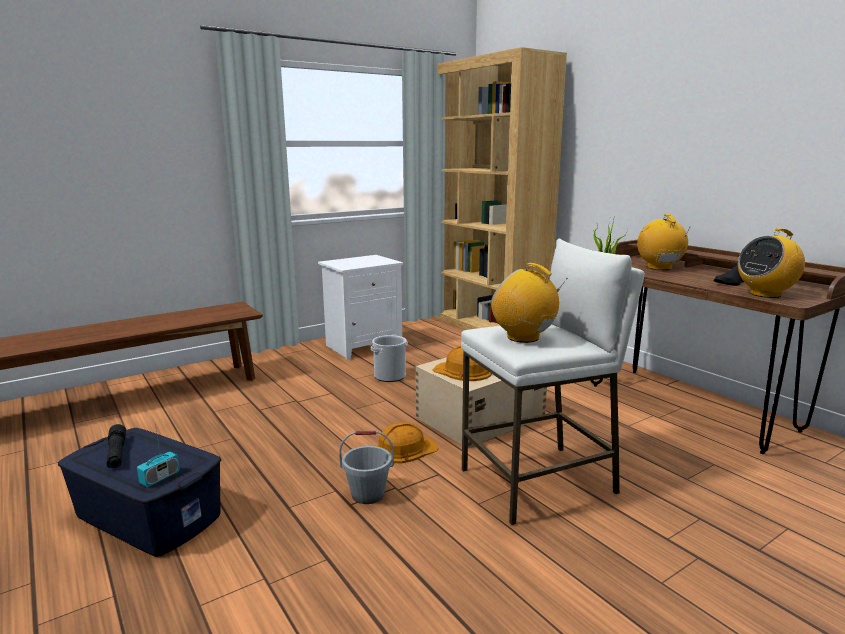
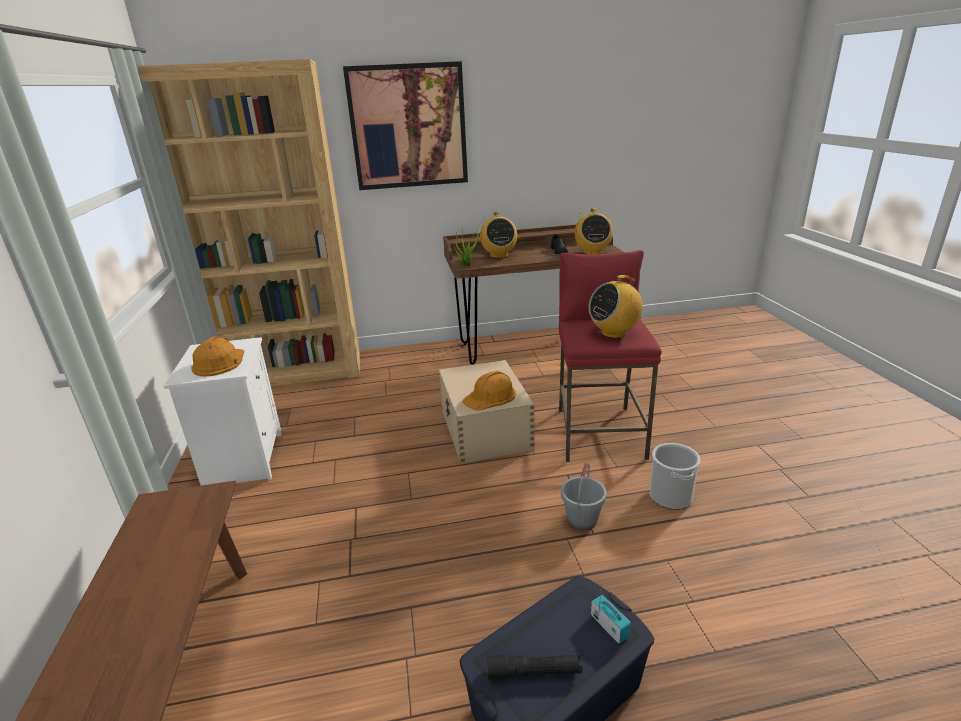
camera: 65 degrees left, 10 degrees up
(390, 376) = (352, 458): bucket -> bucket (670, 496)
(405, 449) = (516, 482): orange hard hat -> orange hard hat (219, 362)
(539, 481) = (599, 433): white stool -> red stool
(633, 114) = (408, 127): none -> picture
(659, 268) = (498, 255): radio -> radio turned 120 degrees counterclockwise

